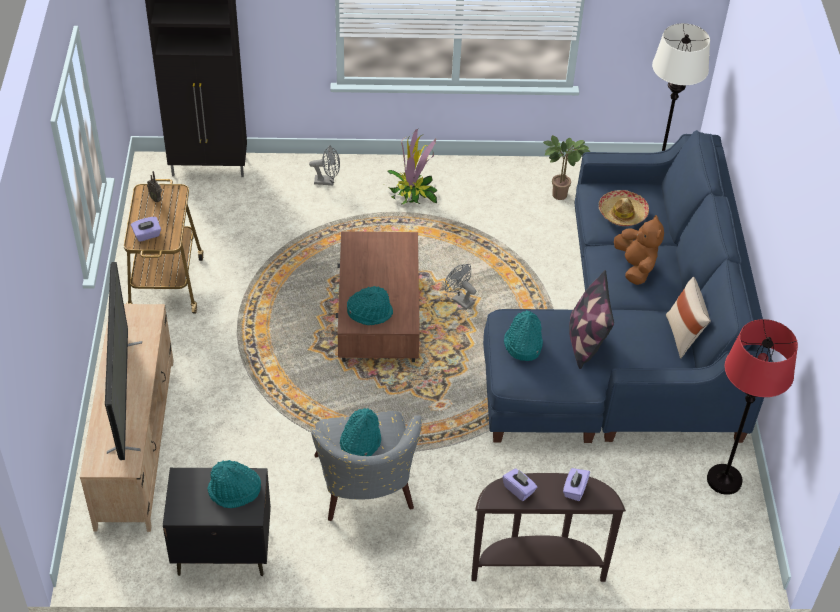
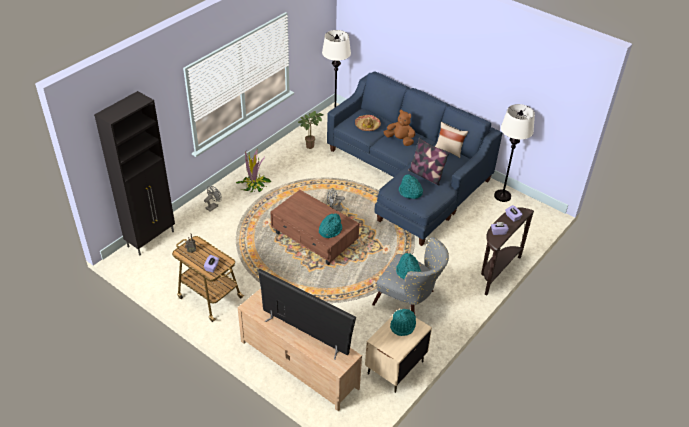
camera: 50 degrees left, 5 degrees down
(222, 549) = (395, 368): black nightstand -> beige nightstand
(724, 480) = (502, 196): red floor lamp -> white floor lamp

